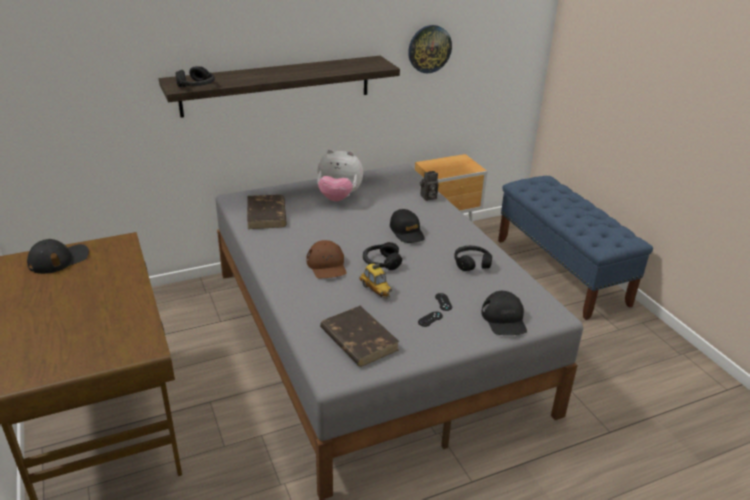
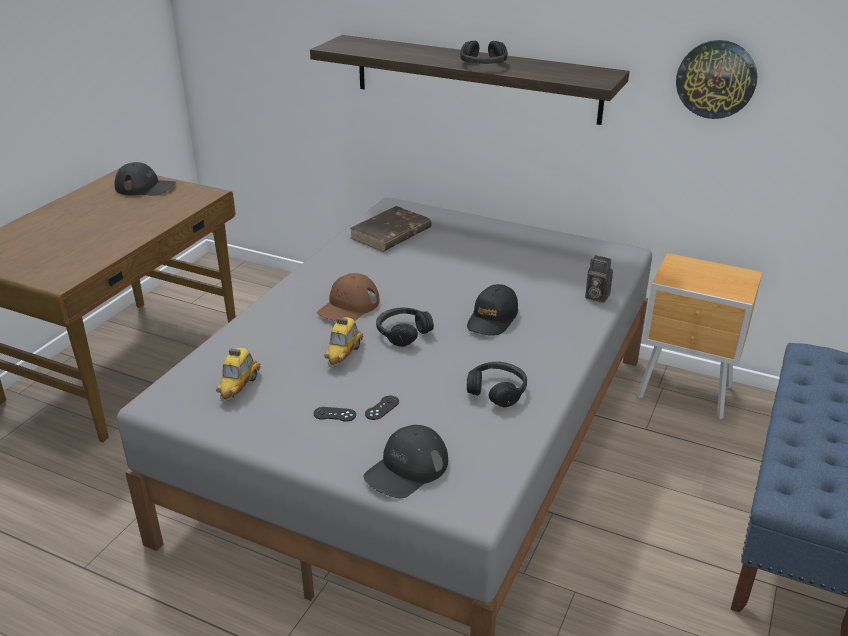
camera: 50 degrees right, 0 degrees up
(196, 86) = (351, 49): black headphones -> black headphones (483, 65)
(338, 197) = (492, 249): plush toy -> none
(358, 339) = (239, 386): brown book -> toy car

